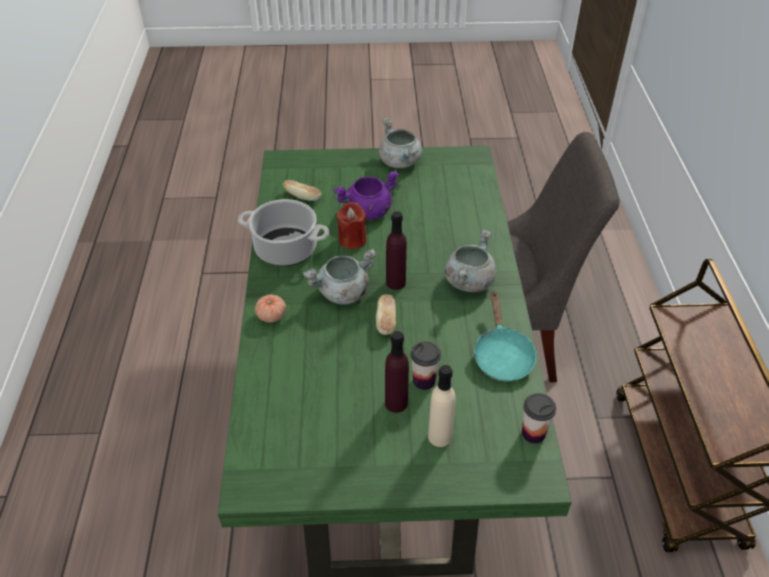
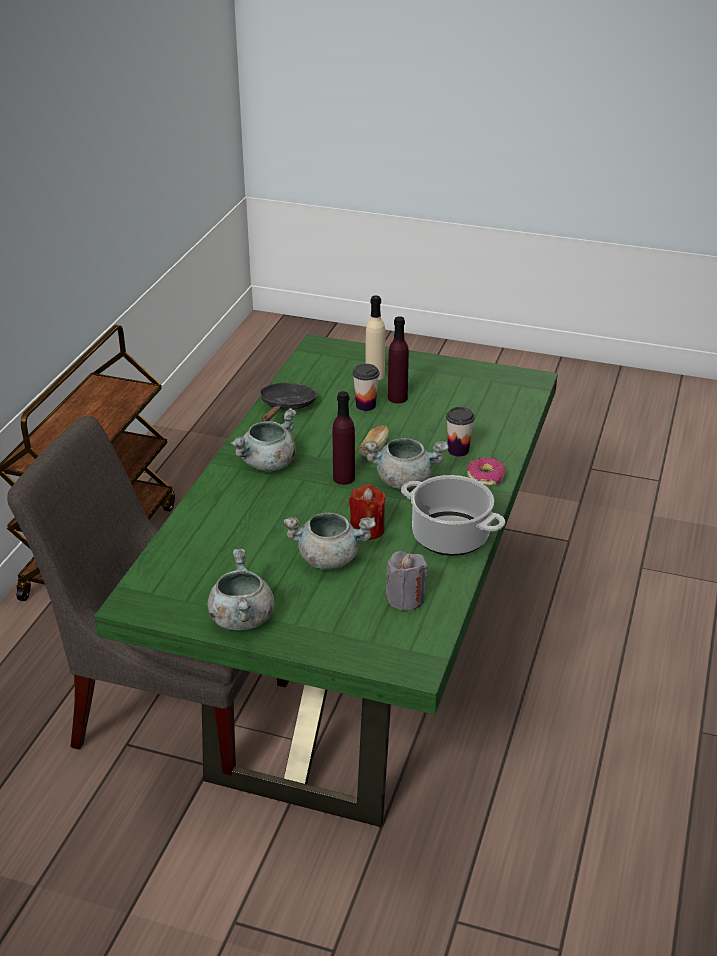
camera: 160 degrees left, 10 degrees down
(271, 316) = (486, 477): tomato -> donut
(302, 196) = (405, 598): bread -> grey candle
(368, 212) = (329, 558): purple cooking pot -> grey cooking pot
(502, 355) = (286, 407): turquoise frying pan -> black frying pan
(533, 433) = (302, 364): cup -> cup (458, 450)

